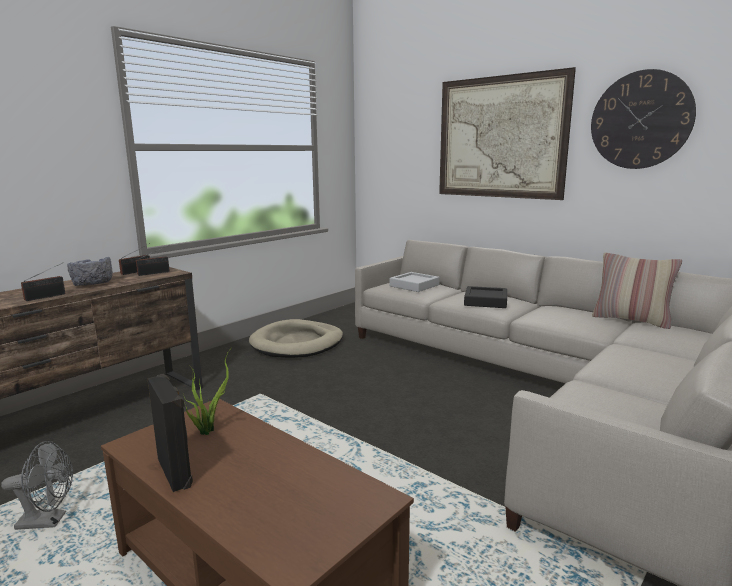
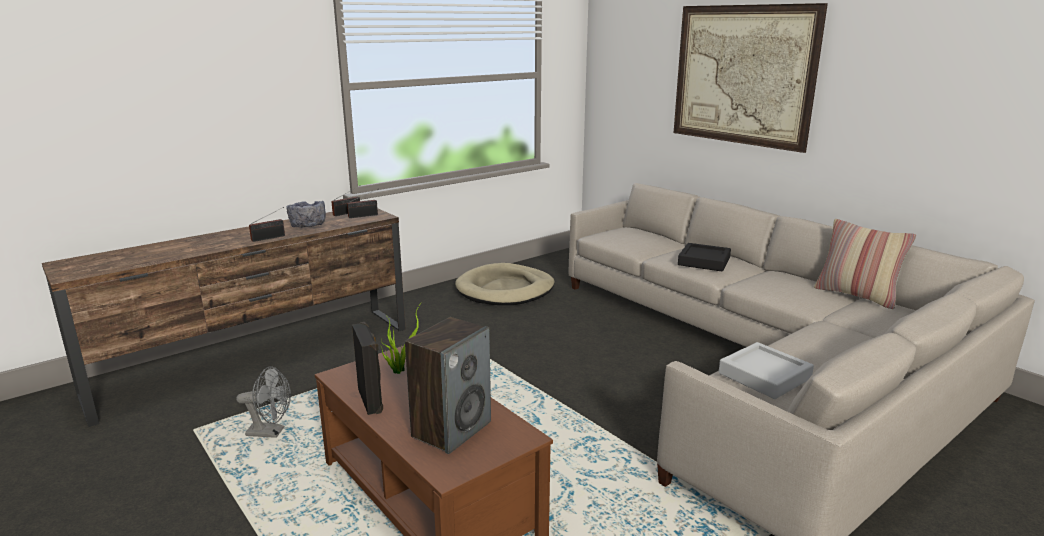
camera: 10 degrees right, 5 degrees up
(285, 499) = (451, 429): none -> speaker
(414, 285) = (633, 237): grey tray -> grey tray (764, 376)
(640, 120) = (894, 70): wall clock -> none

